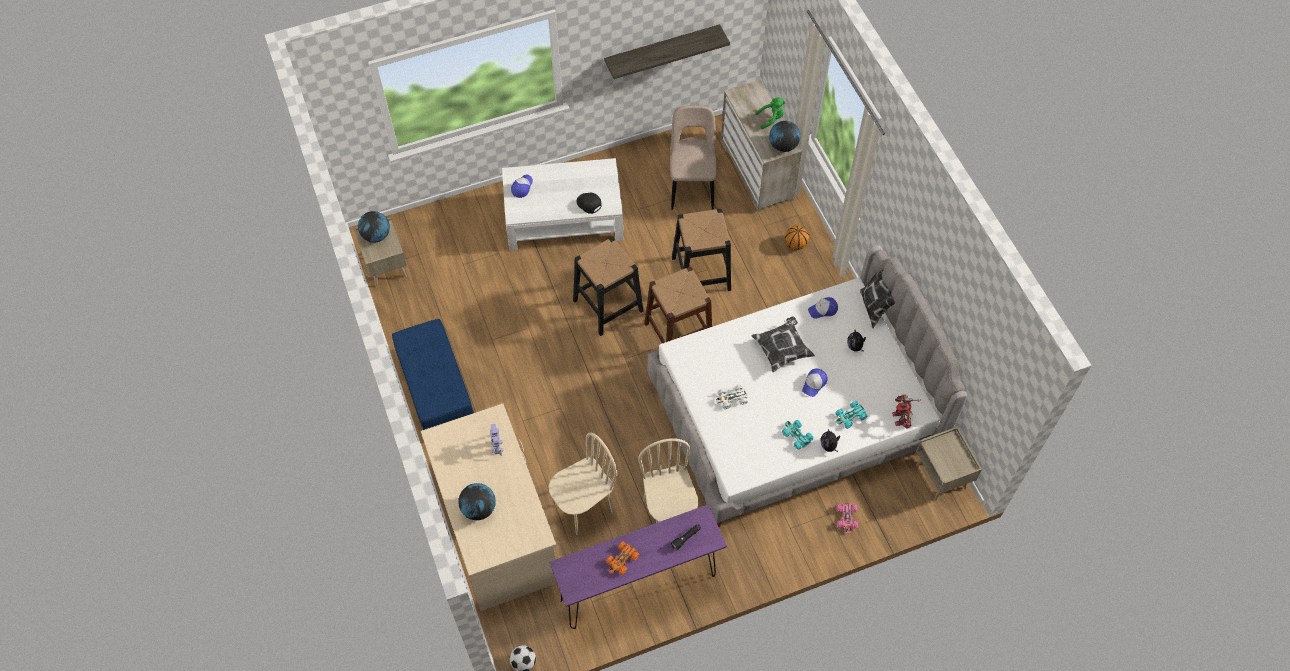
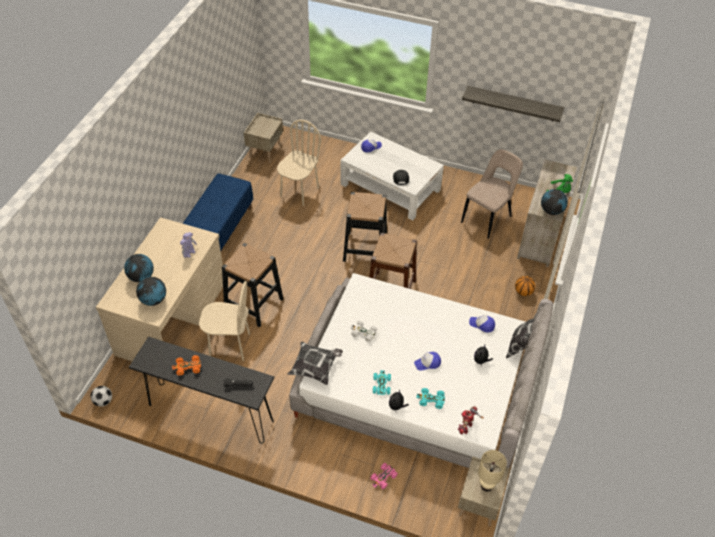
camera: 40 degrees right, 10 degrees down
(376, 236) = (265, 123): globe -> globe (153, 300)
(638, 587) = (210, 413): purple console table -> black console table
(669, 515) = (273, 387): beige chair -> beige chair (299, 192)
(701, 273) = (442, 268): black stool -> black stool (254, 304)
(782, 349) = (428, 328): pillow -> pillow (315, 368)
(953, 456) = (486, 485): none -> beige table lamp

